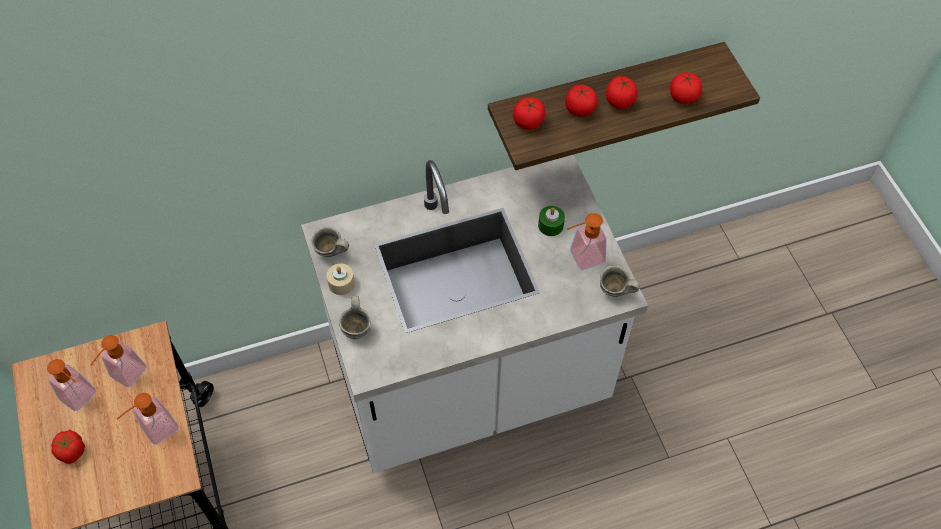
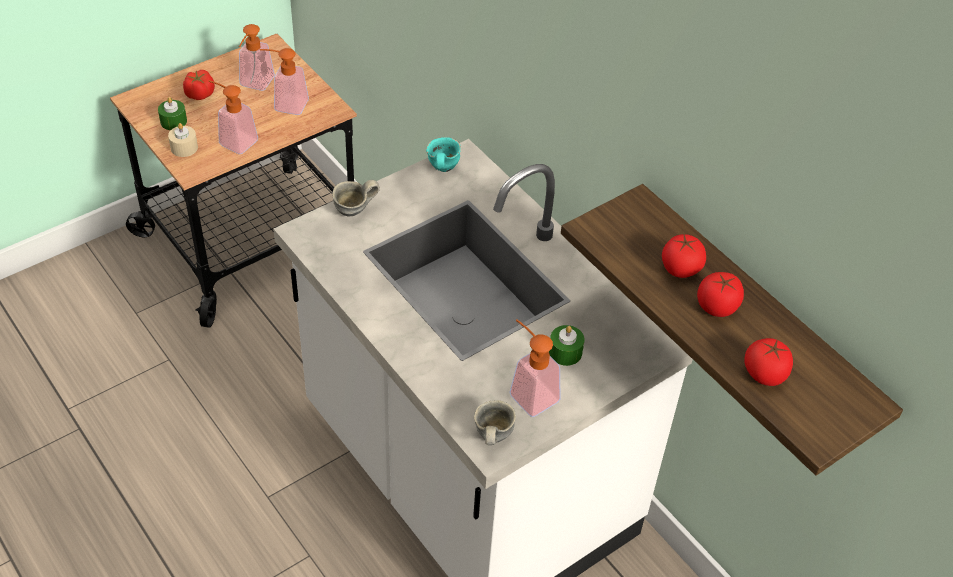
camera: 70 degrees right, 10 degrees down
(101, 482) = (173, 121): none -> green candle
(331, 253) = (441, 169): grey mug -> turquoise mug
(341, 283) = (406, 186): beige candle -> beige candle (184, 147)
(528, 122) = (632, 224): tomato -> none

